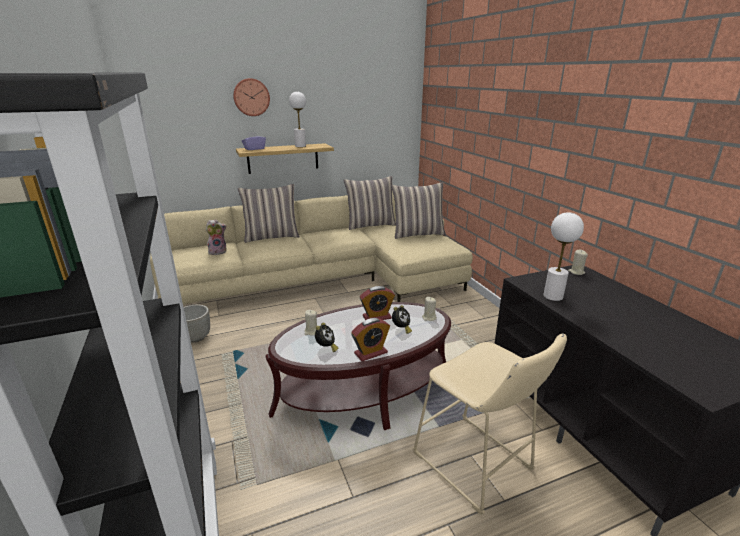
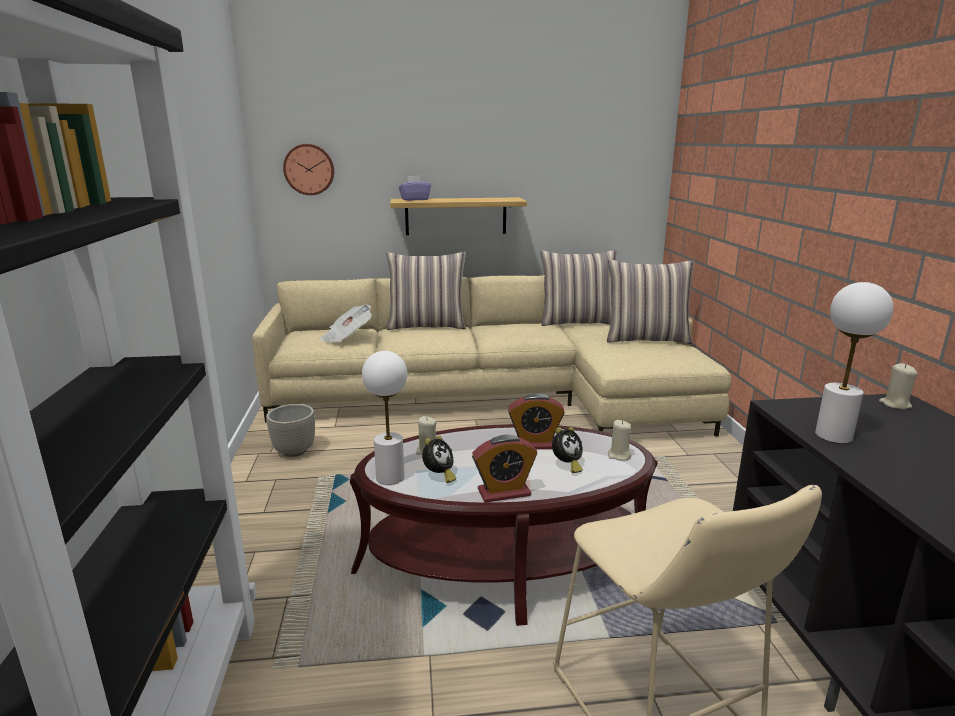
camera: 15 degrees right, 5 degrees down
(218, 252) = (347, 337): plush toy -> newspaper
(251, 97) = (417, 128): wall clock -> wall clock (309, 169)
(300, 146) = (480, 199): white table lamp -> white table lamp (390, 477)

